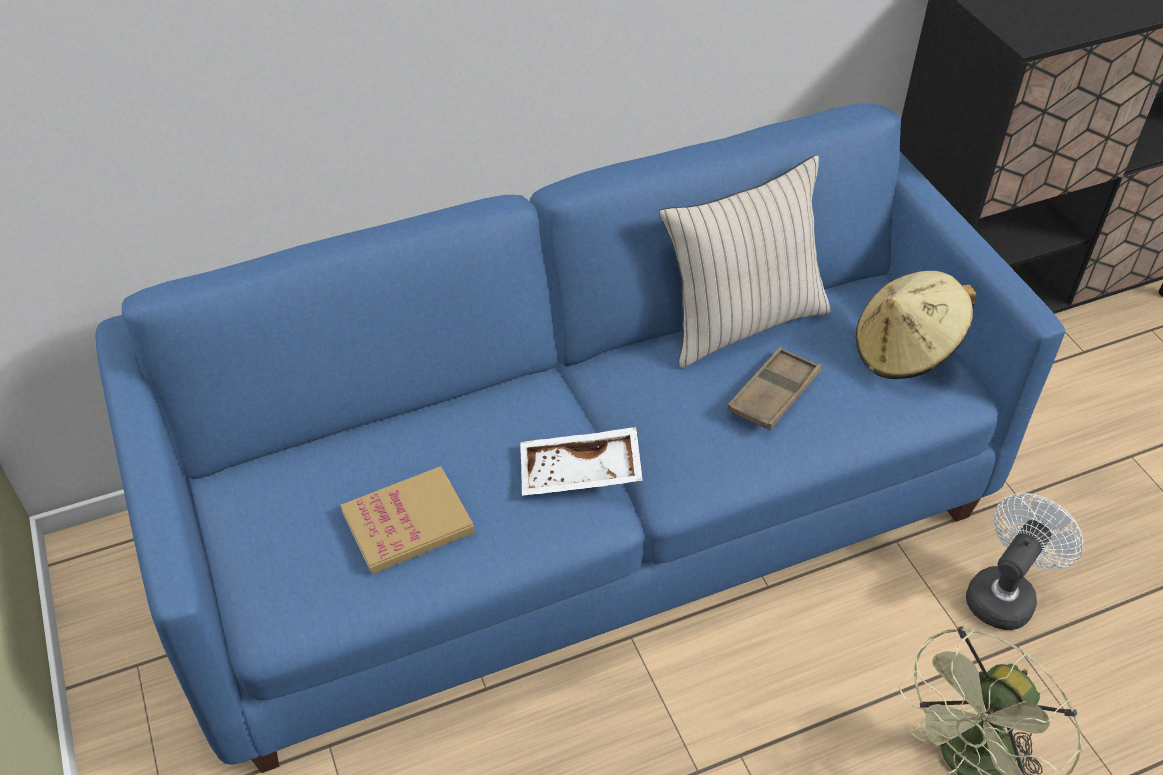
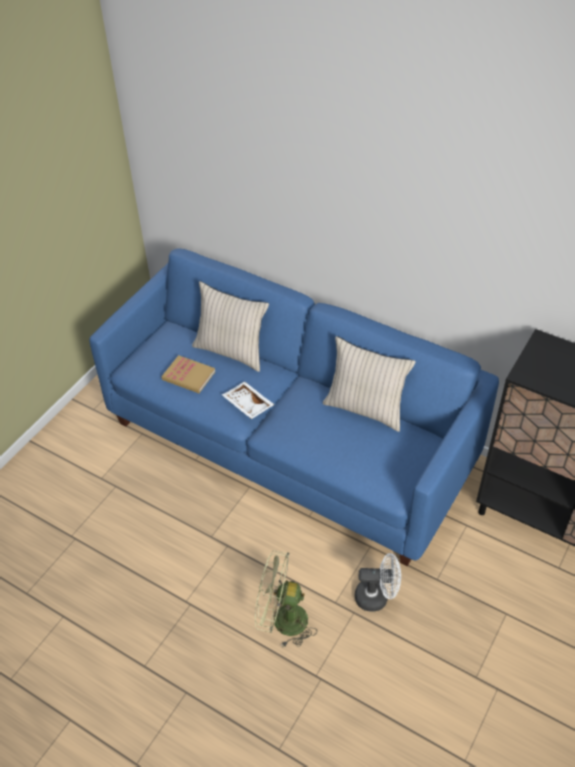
camera: 55 degrees right, 0 degrees up
(412, 420) = (231, 351): none -> beige pillow
(773, 394) = (335, 436): brown tray -> none
(905, 351) = (400, 465): beige hat -> none

